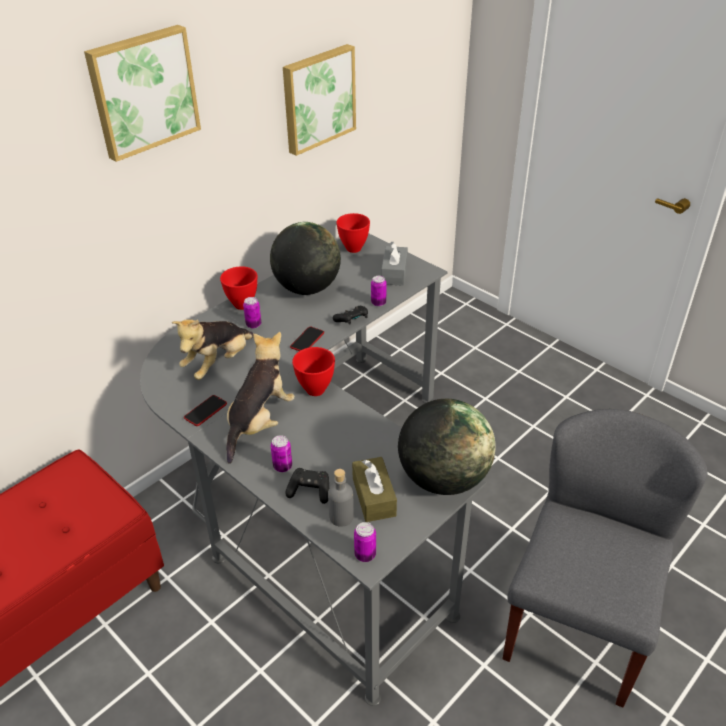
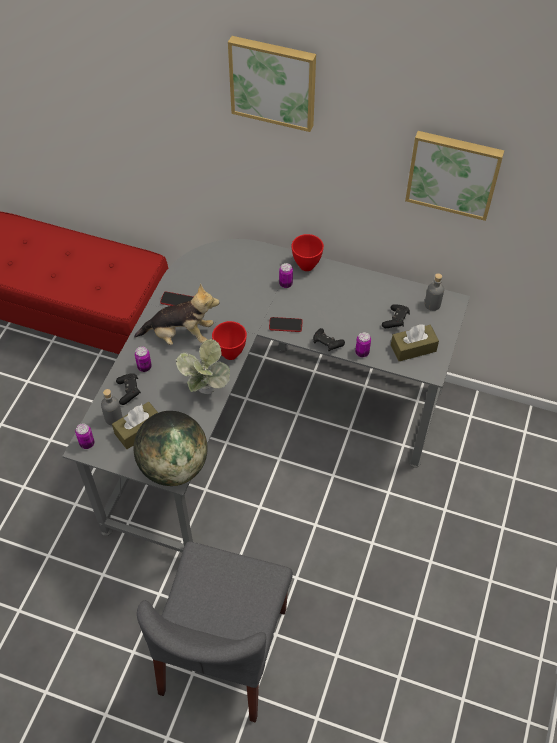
camera: 65 degrees right, 15 degrees up
(218, 363) = (229, 284): plush toy -> none
(307, 288) = (353, 297): globe -> none
(352, 249) = (432, 304): red bowl -> grey bottle
(355, 273) = (395, 320): none -> black game controller
(357, 424) = (206, 393): none -> potted plant
(394, 273) = (413, 348): grey tissue box -> brown tissue box
(578, 622) = (224, 652): grey chair -> grey chair turned 105 degrees clockwise

